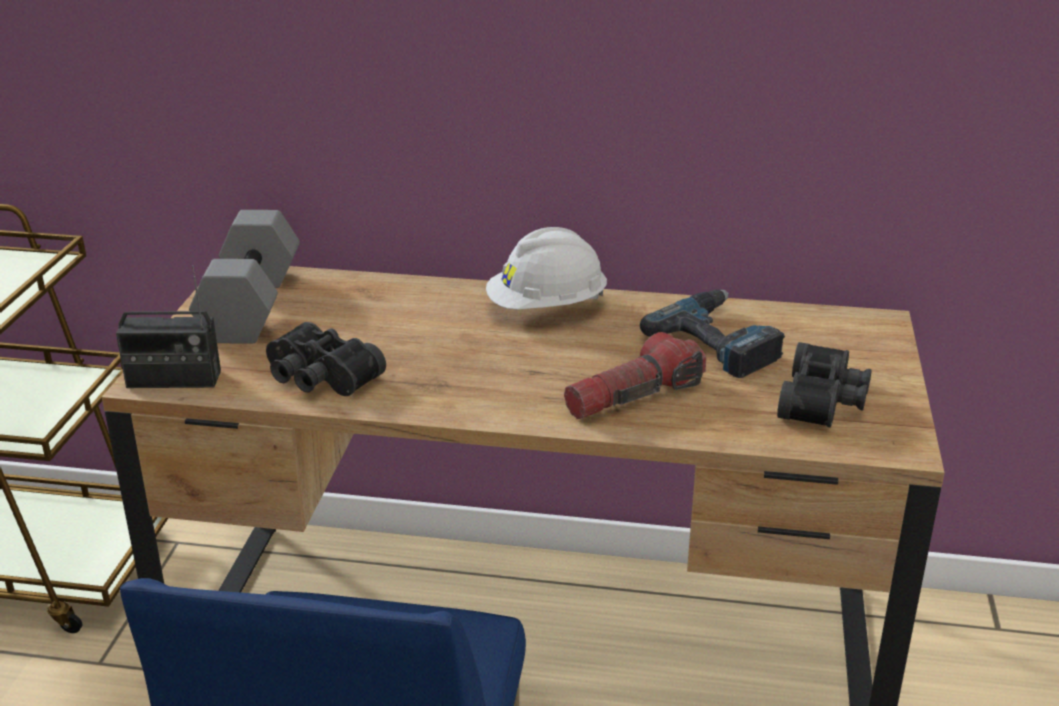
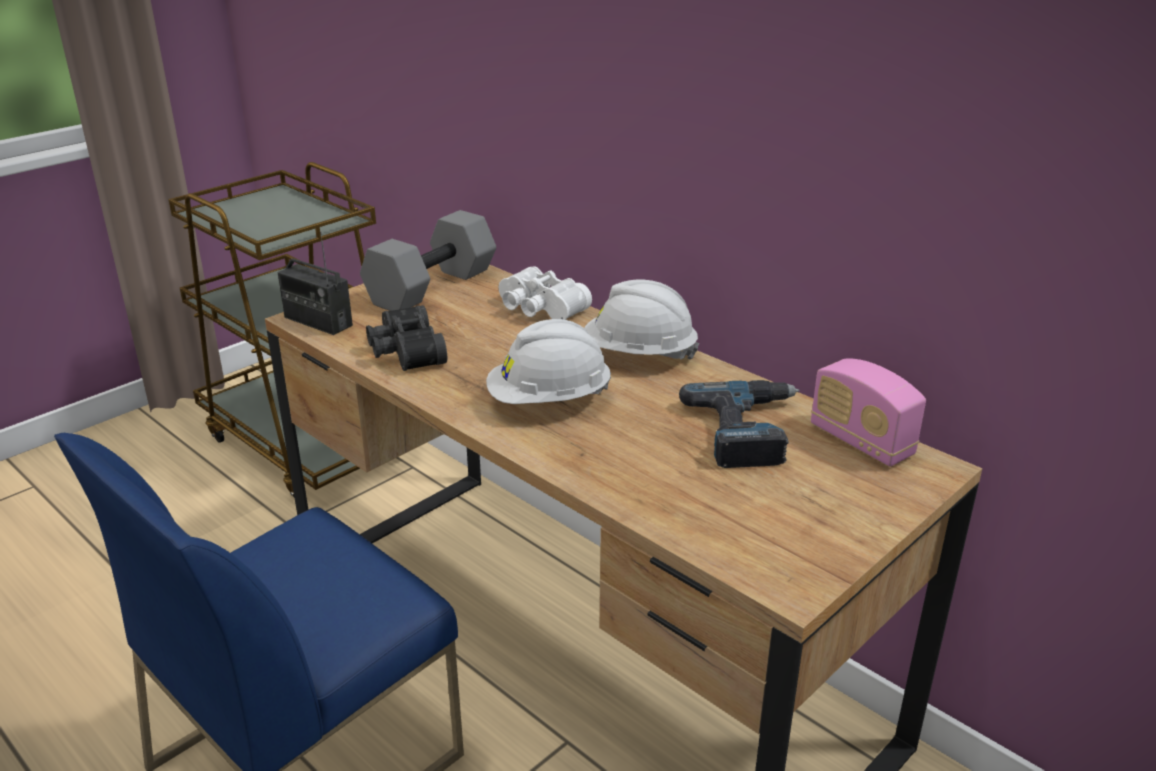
camera: 35 degrees right, 0 degrees up
(395, 295) = (538, 309): none -> white binoculars
(525, 375) = (549, 401): none -> white hard hat
(634, 396) = (609, 448): flashlight -> none
(809, 320) = (861, 441): none -> radio
(825, 401) = (774, 517): black binoculars -> none

